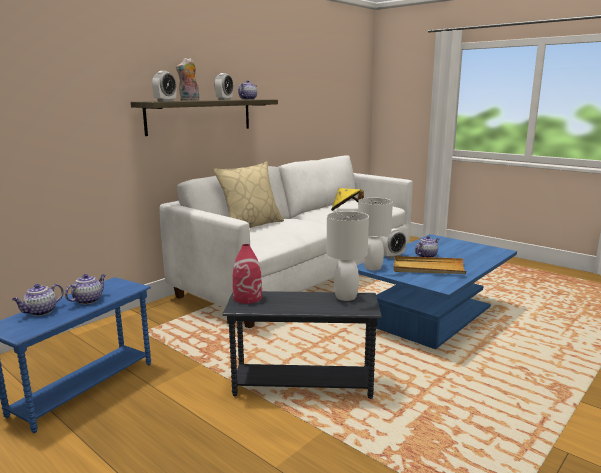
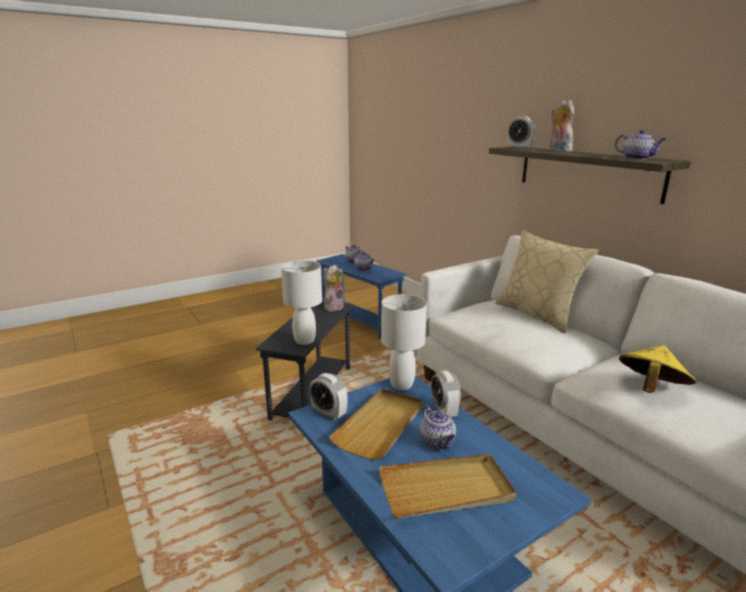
camera: 105 degrees right, 5 degrees up
(224, 99) = (606, 155): alarm clock -> alarm clock (329, 413)
(248, 298) = (333, 307): red vase -> plush toy
(461, 253) = (446, 489): none -> beige tray

